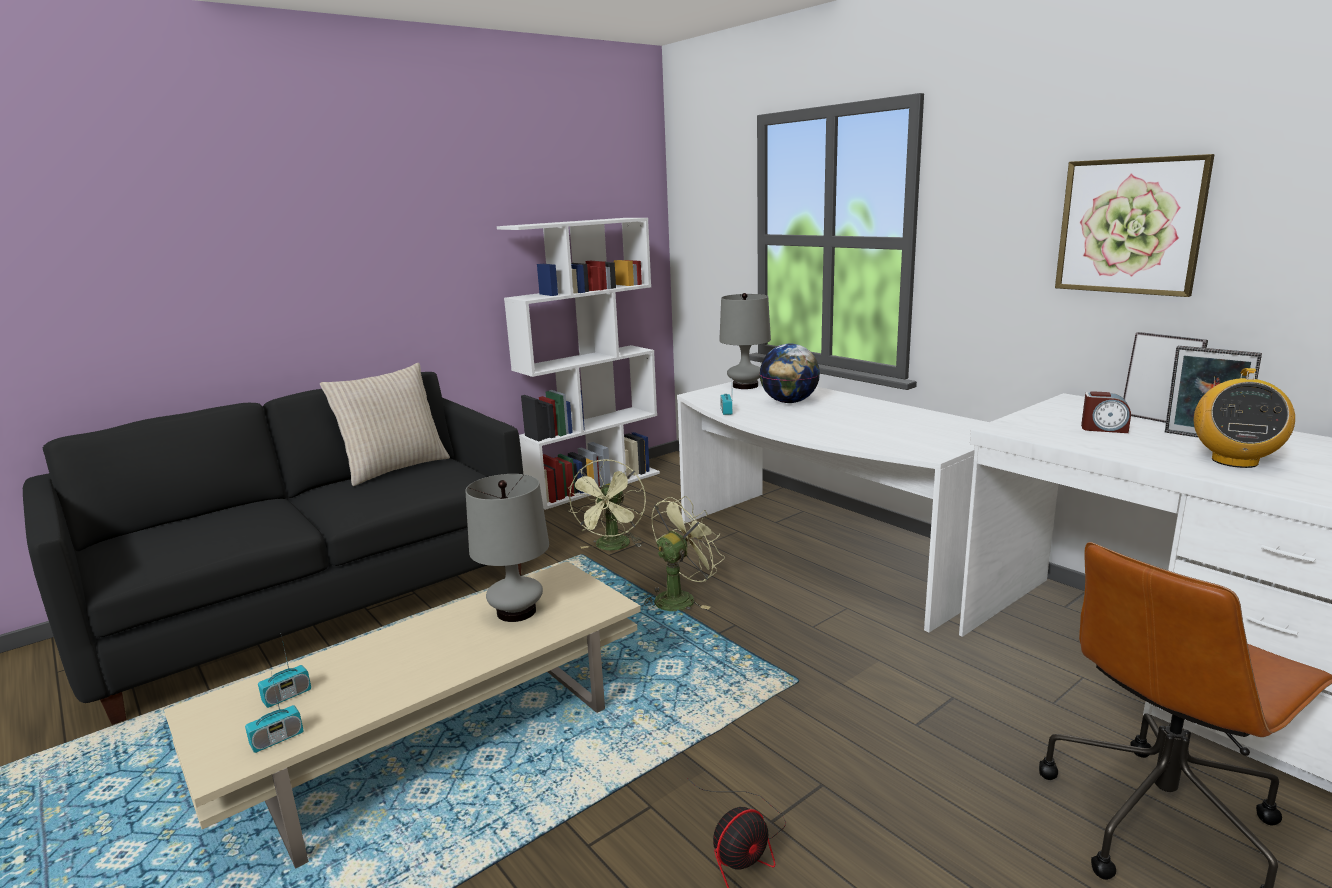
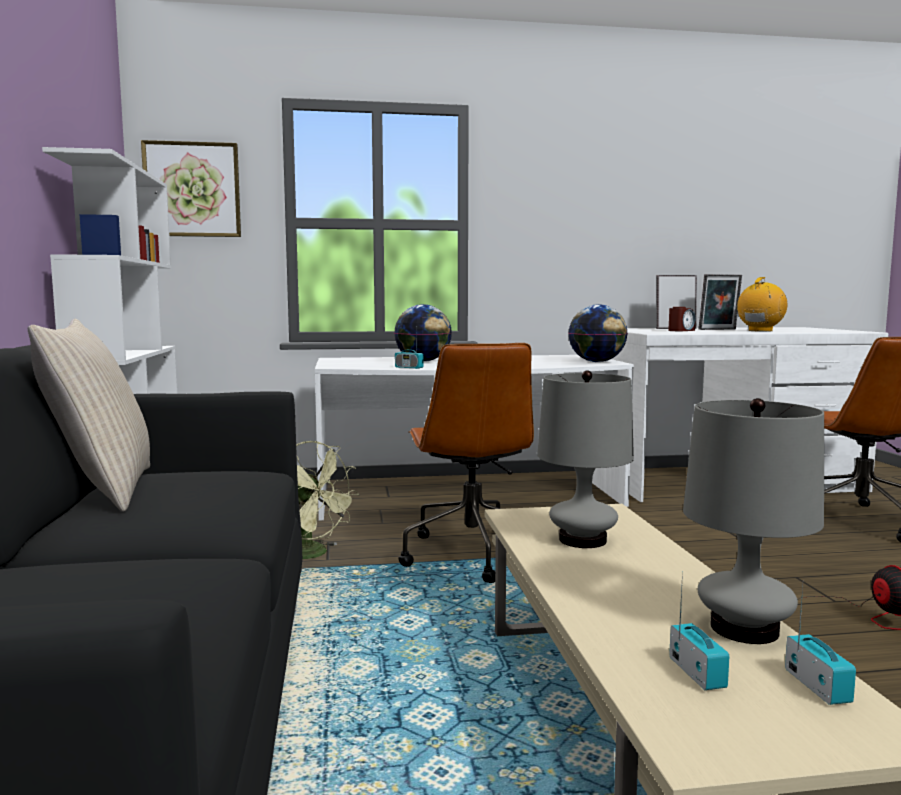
camera: 60 degrees left, 10 degrees down
(680, 598) = (471, 553): green fan -> brown office chair
(745, 386) = (344, 361): grey table lamp -> grey table lamp (744, 628)
(923, 448) = (597, 362): none -> globe
(1129, 226) = (625, 212): picture -> picture (192, 190)
(1234, 461) = (760, 331): radio -> radio turned 105 degrees counterclockwise

